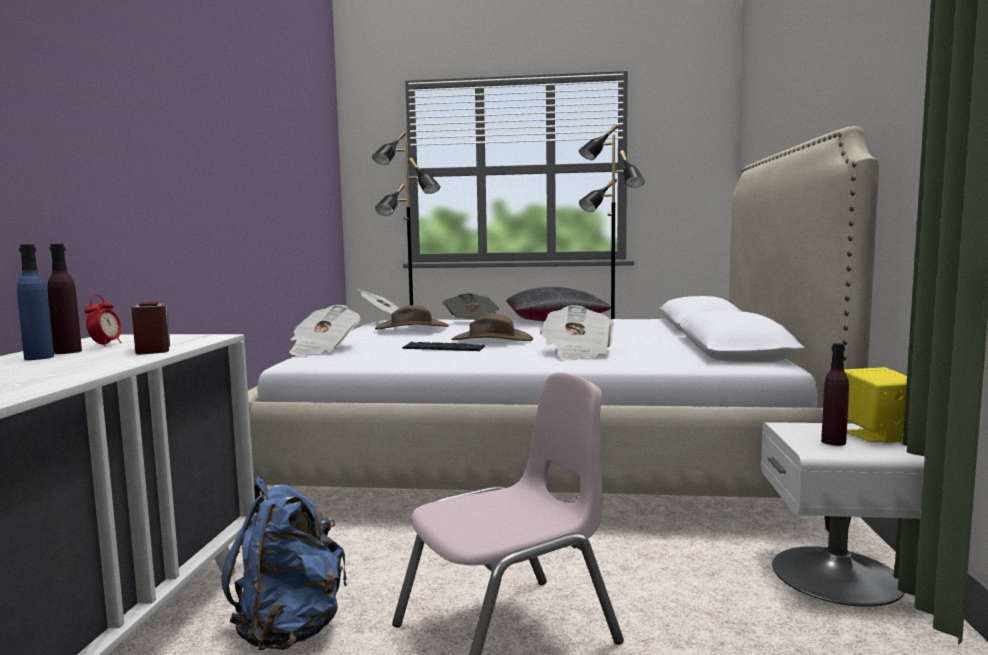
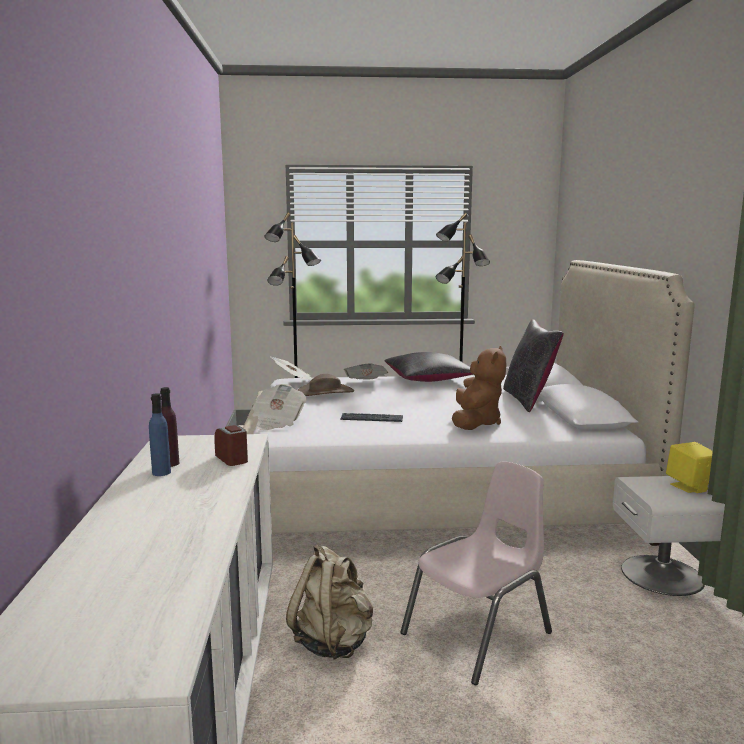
camera: 10 degrees left, 5 degrees up
(105, 345) = (185, 453): alarm clock -> none
(291, 628) = (333, 642): blue backpack -> beige backpack
(492, 340) = (401, 407): brown hat -> none
(577, 353) = (476, 423): newspaper -> brown plush toy
(670, 336) = (528, 400): none -> black pillow
(833, 442) = (666, 494): purple bottle -> none

